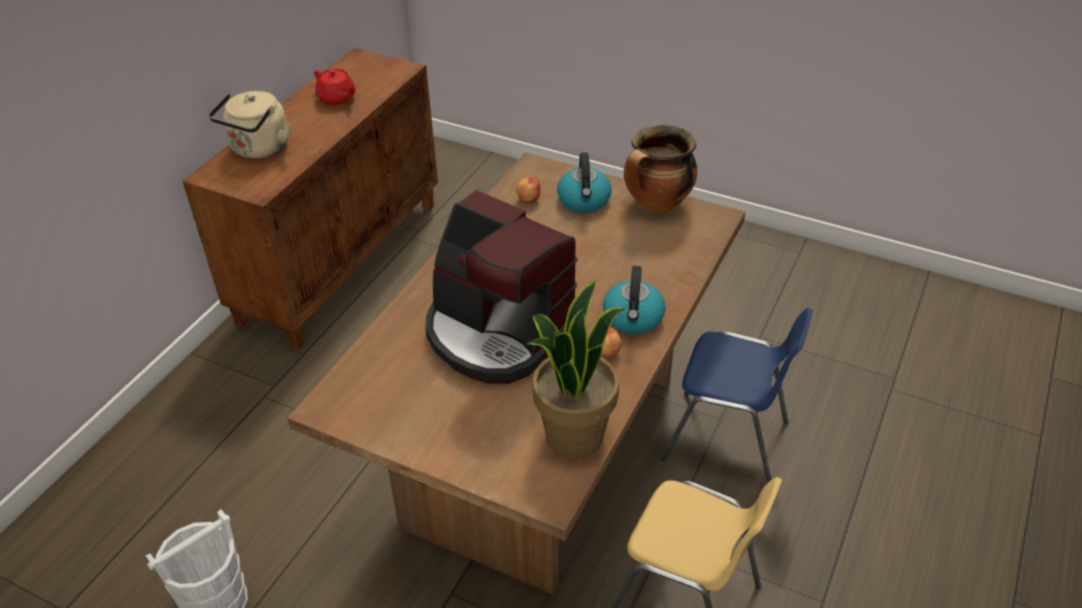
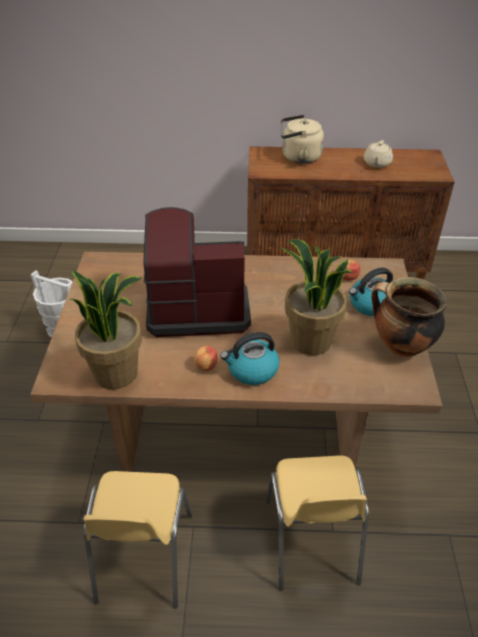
camera: 65 degrees right, 0 degrees up
(337, 98) = (376, 163): red teapot -> beige teapot
(498, 332) = (196, 307): coffee machine -> coffee machine turned 75 degrees clockwise
(614, 261) = (310, 341): none -> potted plant
(727, 440) = (311, 542): blue chair -> yellow chair

